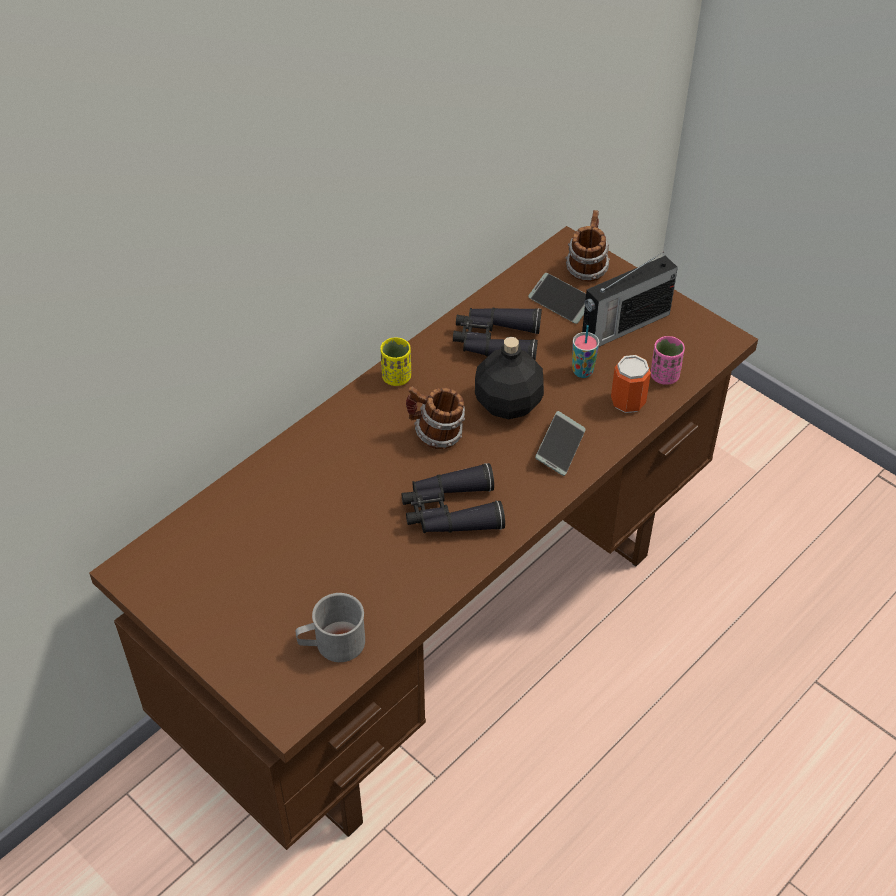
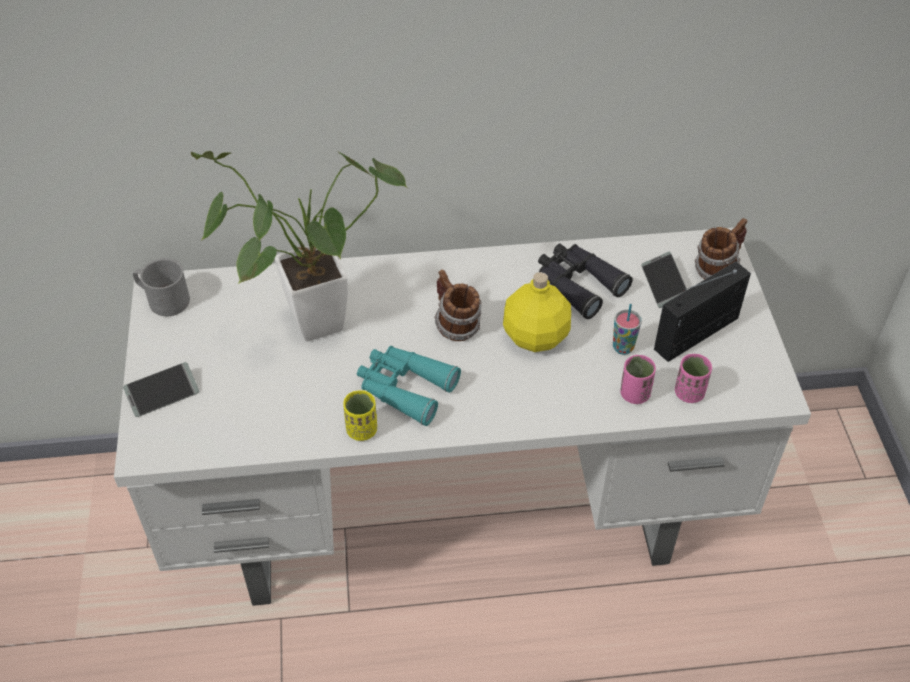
camera: 40 degrees right, 0 degrees up
(309, 516) = (305, 326): none -> potted plant
(332, 644) = (223, 425): grey mug -> grey mug (163, 299)
(396, 377) = (473, 266): yellow cup -> yellow cup (362, 430)
(446, 634) = (456, 514): brown desk -> white desk
(450, 511) = (404, 388): black binoculars -> turquoise binoculars
(507, 404) = (534, 336): black bottle -> yellow bottle
(560, 448) = (539, 395): phone -> phone (163, 394)
(624, 326) = (698, 333): radio -> radio turned 135 degrees clockwise
(628, 402) = (634, 394): can -> pink cup

